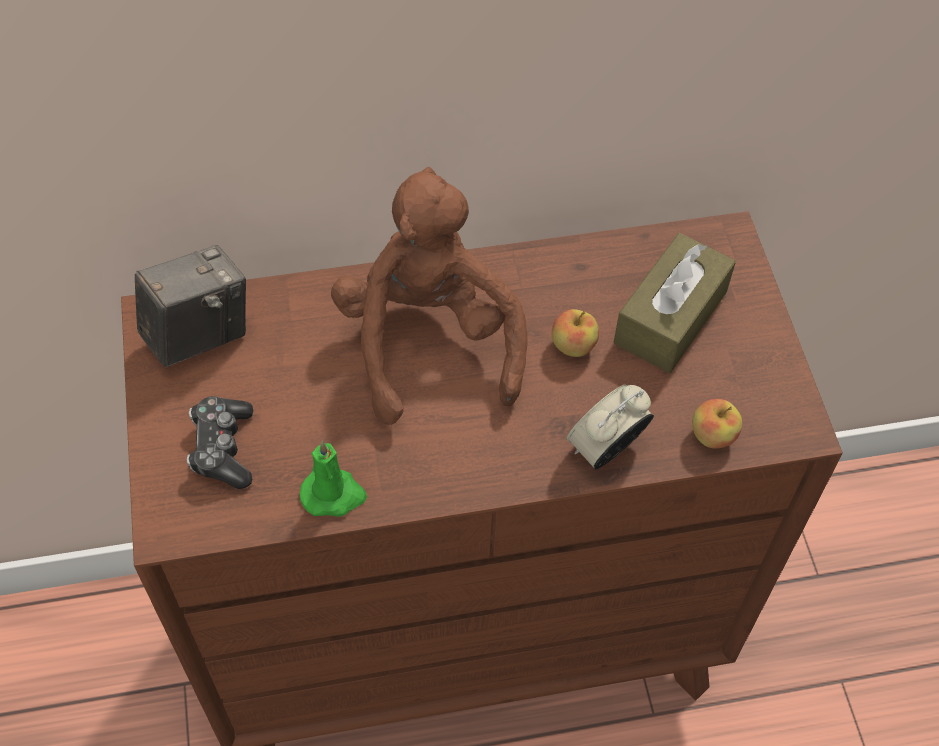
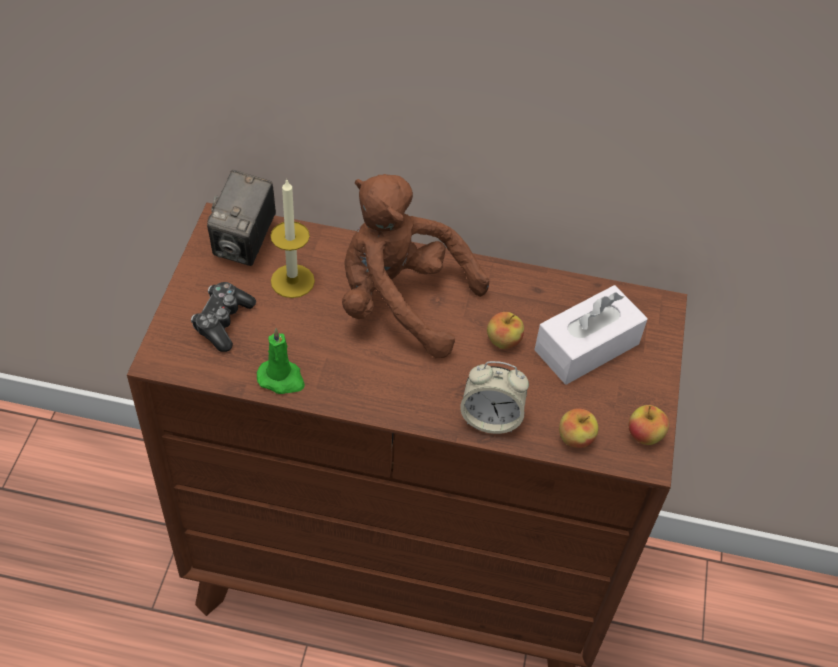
camera: 20 degrees right, 5 degrees down
(198, 334) = (245, 243): camera -> camera turned 120 degrees clockwise
(283, 362) = (292, 281): none -> candle
(429, 341) = (400, 302): brown plush toy -> brown plush toy turned 75 degrees counterclockwise
(606, 448) = (490, 418): alarm clock -> alarm clock turned 150 degrees counterclockwise
(670, 317) = (586, 347): brown tissue box -> white tissue box
(785, 402) = (644, 435): none -> apple

